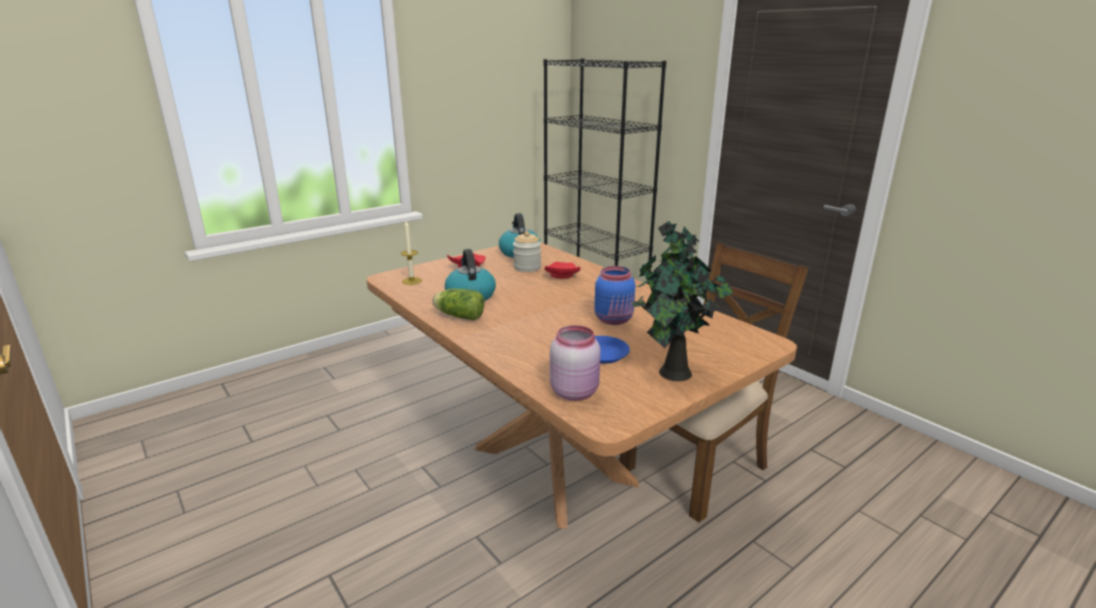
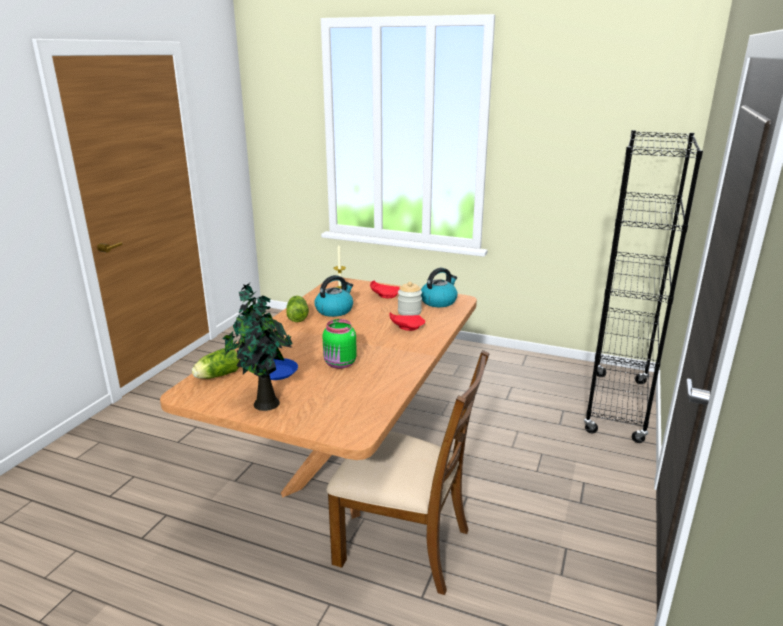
camera: 60 degrees right, 0 degrees up
(575, 391) = (216, 376): pink jar -> lettuce
(614, 320) = (340, 364): blue jar -> green jar

